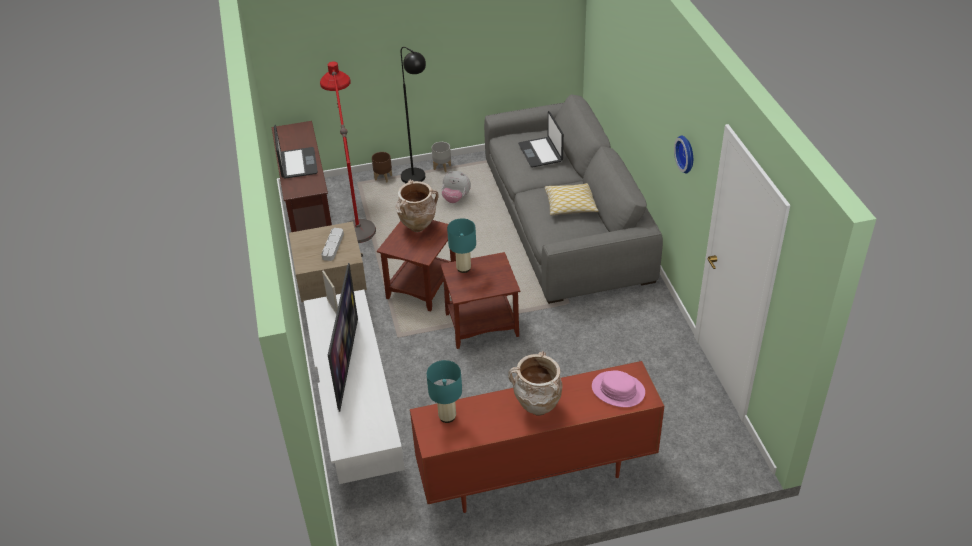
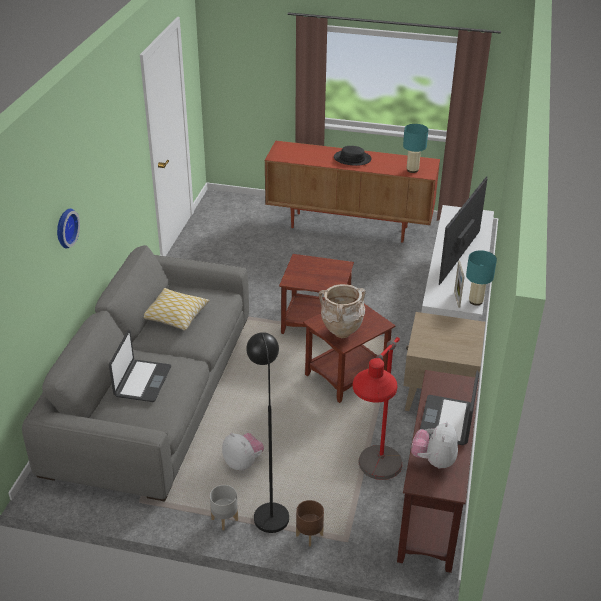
camera: 155 degrees left, 5 degrees down
(298, 140) = (433, 460): none -> plush toy
(333, 246) = (438, 335): grey tray -> none
(463, 268) = (325, 283): turquoise table lamp -> turquoise table lamp (476, 301)
(537, 408) = (352, 159): beige vase -> black hat
(618, 390) = (295, 152): pink hat -> none
(687, 153) = (125, 150): wall clock -> wall clock (64, 228)

